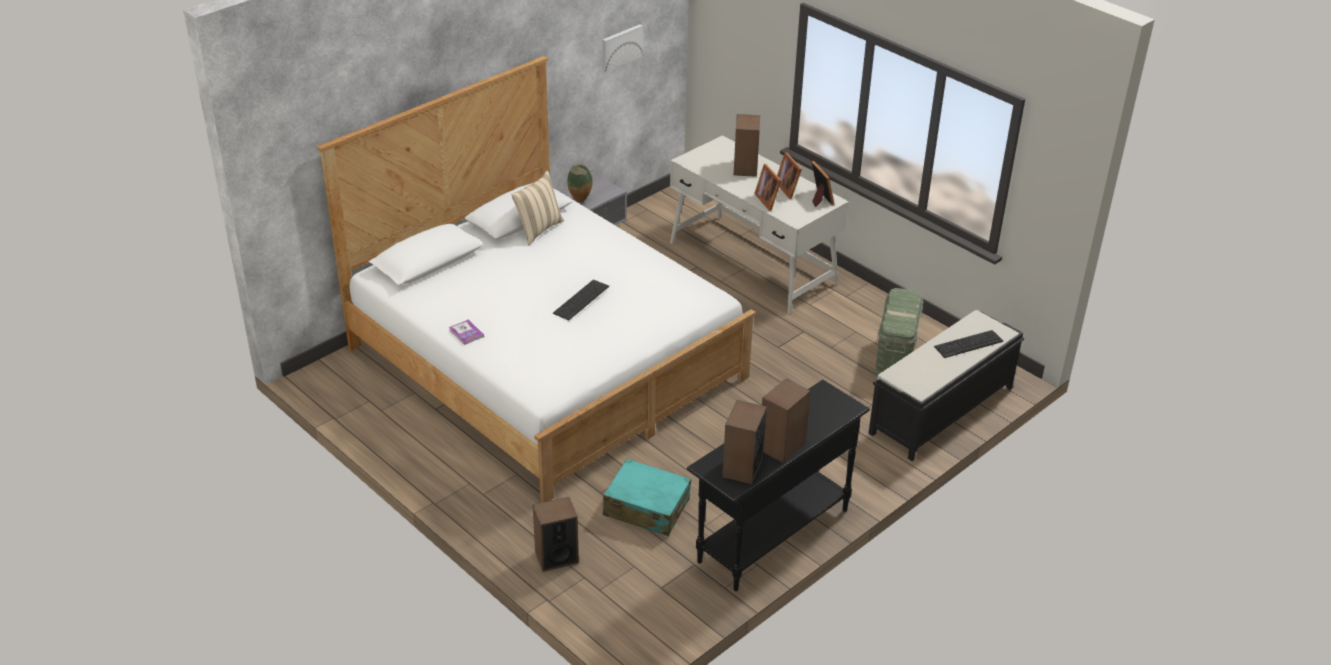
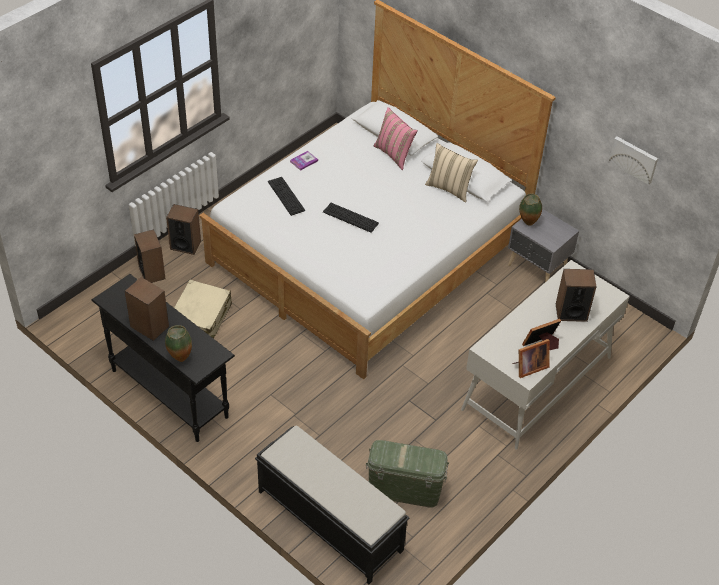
camera: 85 degrees right, 10 degrees up
(468, 263) = (394, 154): none -> pink pillow
(646, 507) = (201, 318): turquoise suitcase -> beige suitcase
(742, 468) = (126, 303): speaker -> speaker (185, 245)
(768, 200) = (516, 329): picture frame -> none
(832, 420) = (180, 358): none -> vase
(968, 344) = (347, 498): keyboard -> keyboard (286, 196)

